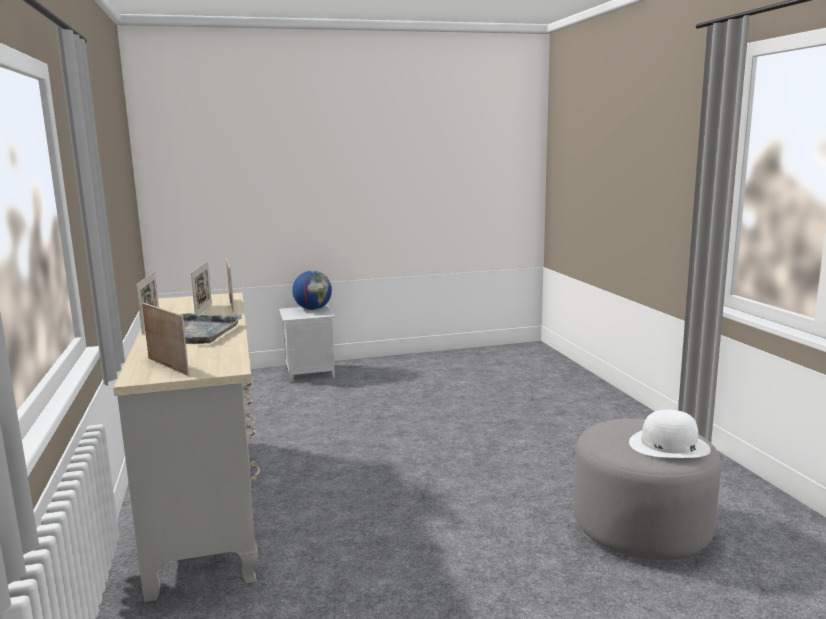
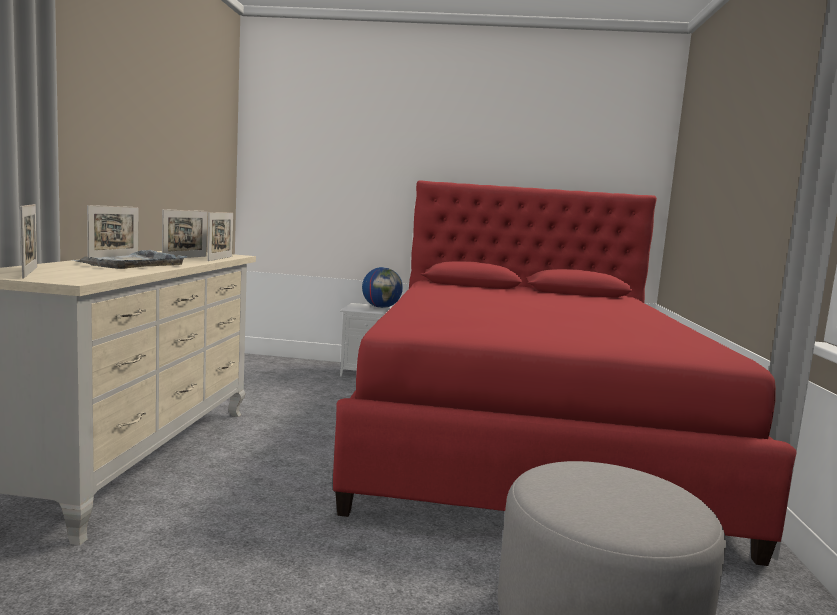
camera: 20 degrees right, 5 degrees down
(489, 401) = (526, 434): none -> red bed
(668, 445) = (637, 508): white hat -> none

